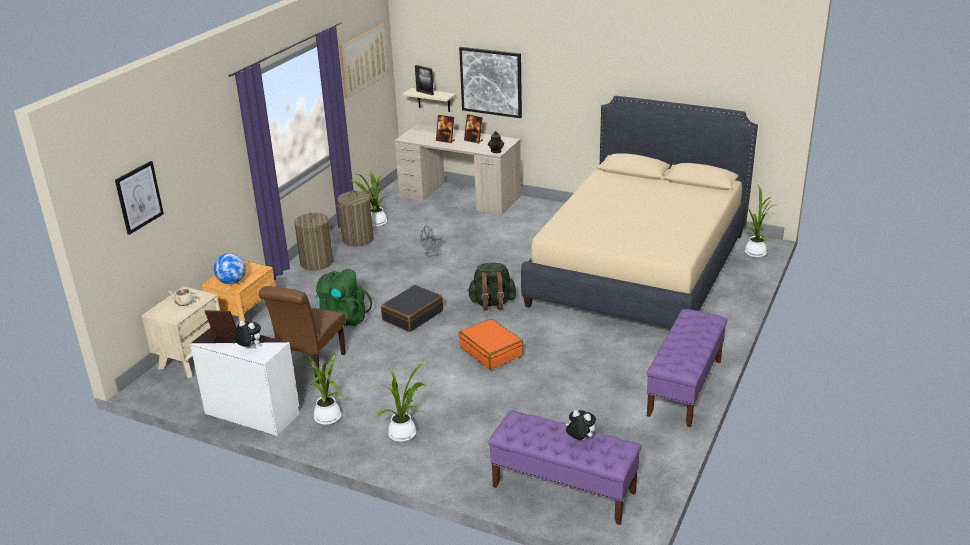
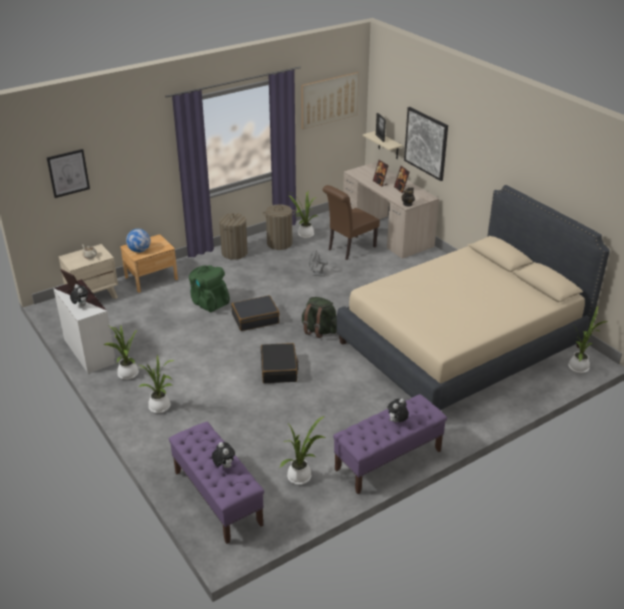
camera: 30 degrees right, 5 degrees up
(310, 369) = (152, 333): brown chair -> brown chair (349, 249)
(491, 351) = (279, 369): orange suitcase -> black suitcase
(622, 435) = (301, 476): none -> potted plant
(692, 337) = (397, 422): none -> plush toy

